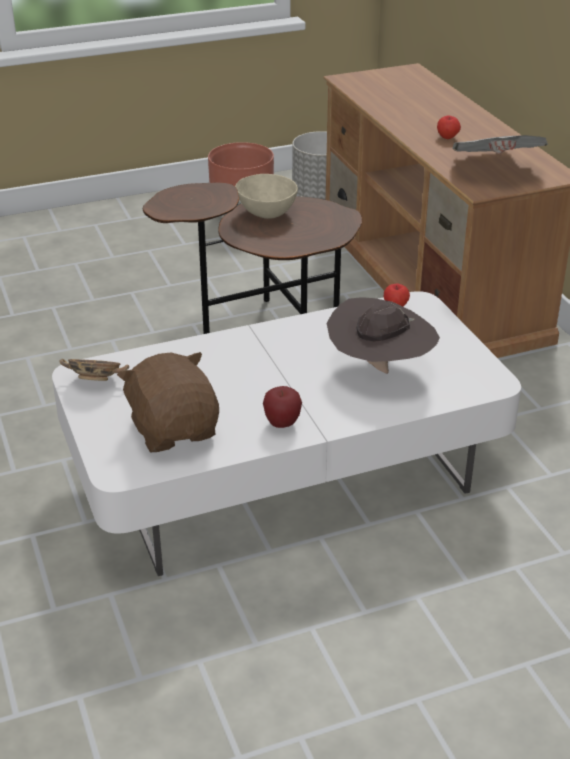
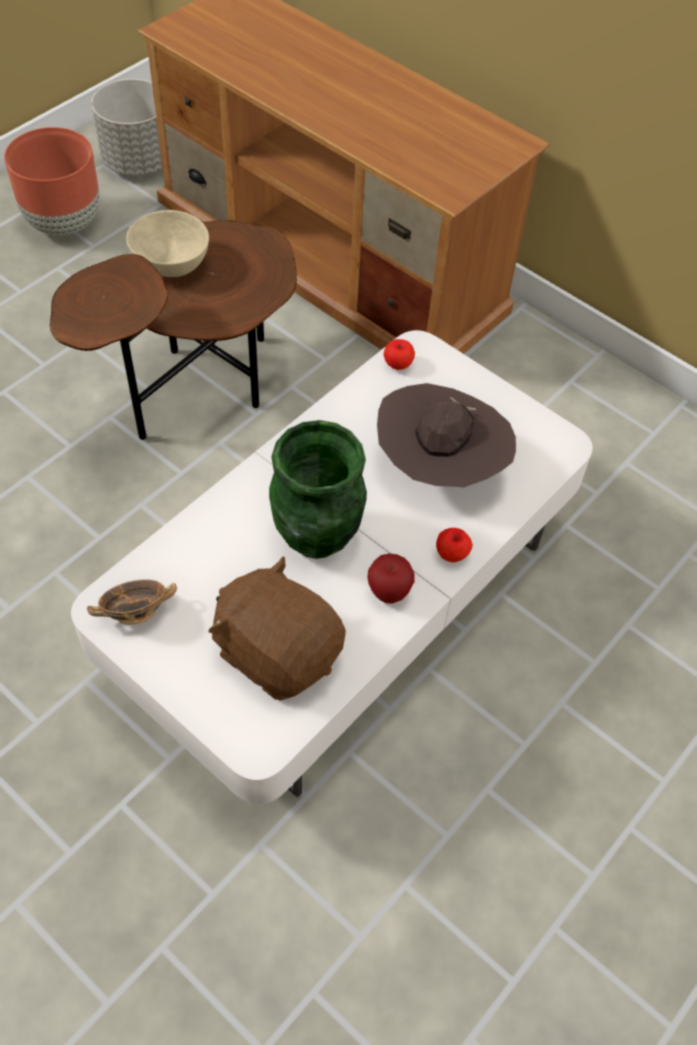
camera: 30 degrees left, 20 degrees up
(255, 380) = (318, 537): none -> green vase
(447, 137) = (358, 108): apple -> apple (451, 554)
(495, 169) = (445, 152): newspaper -> none

